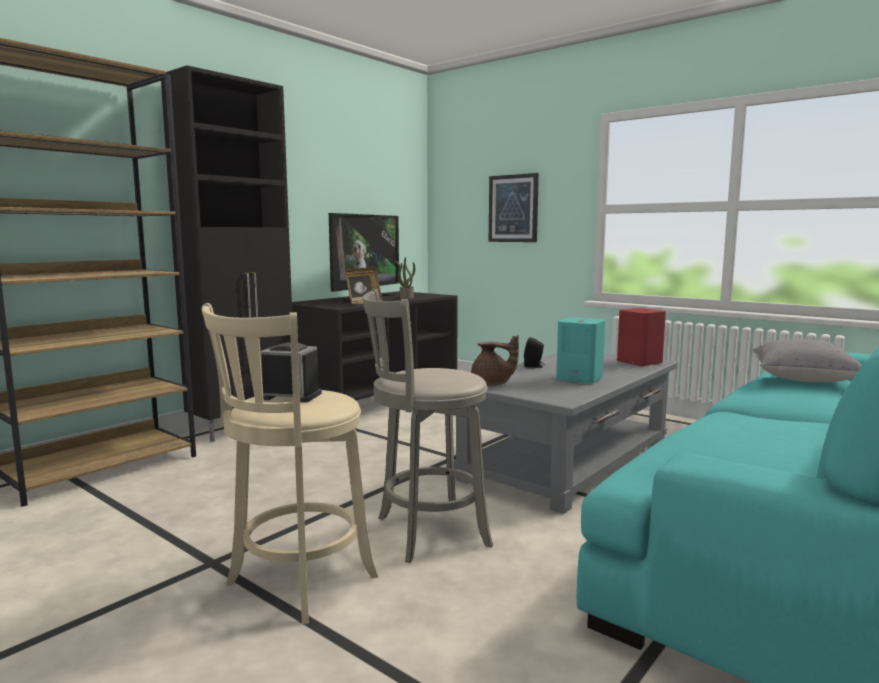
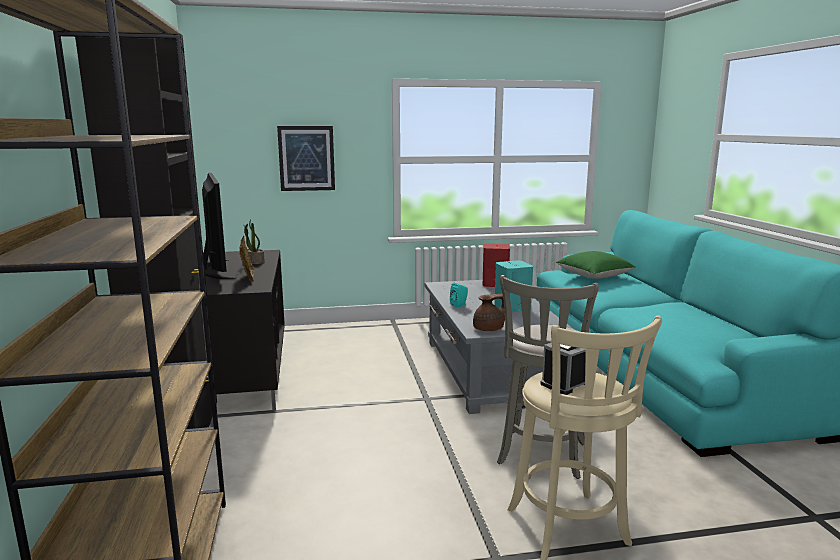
camera: 50 degrees left, 5 degrees up
(534, 366) = (459, 305): black speaker -> turquoise speaker
(803, 379) = (594, 276): grey pillow -> green pillow

